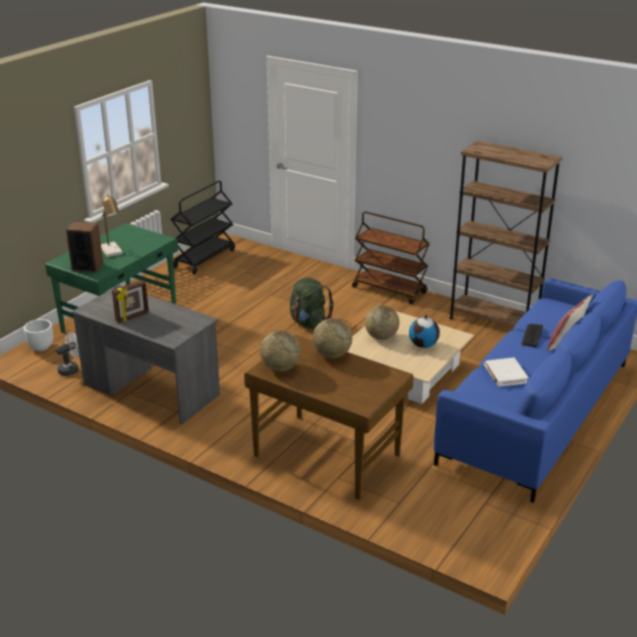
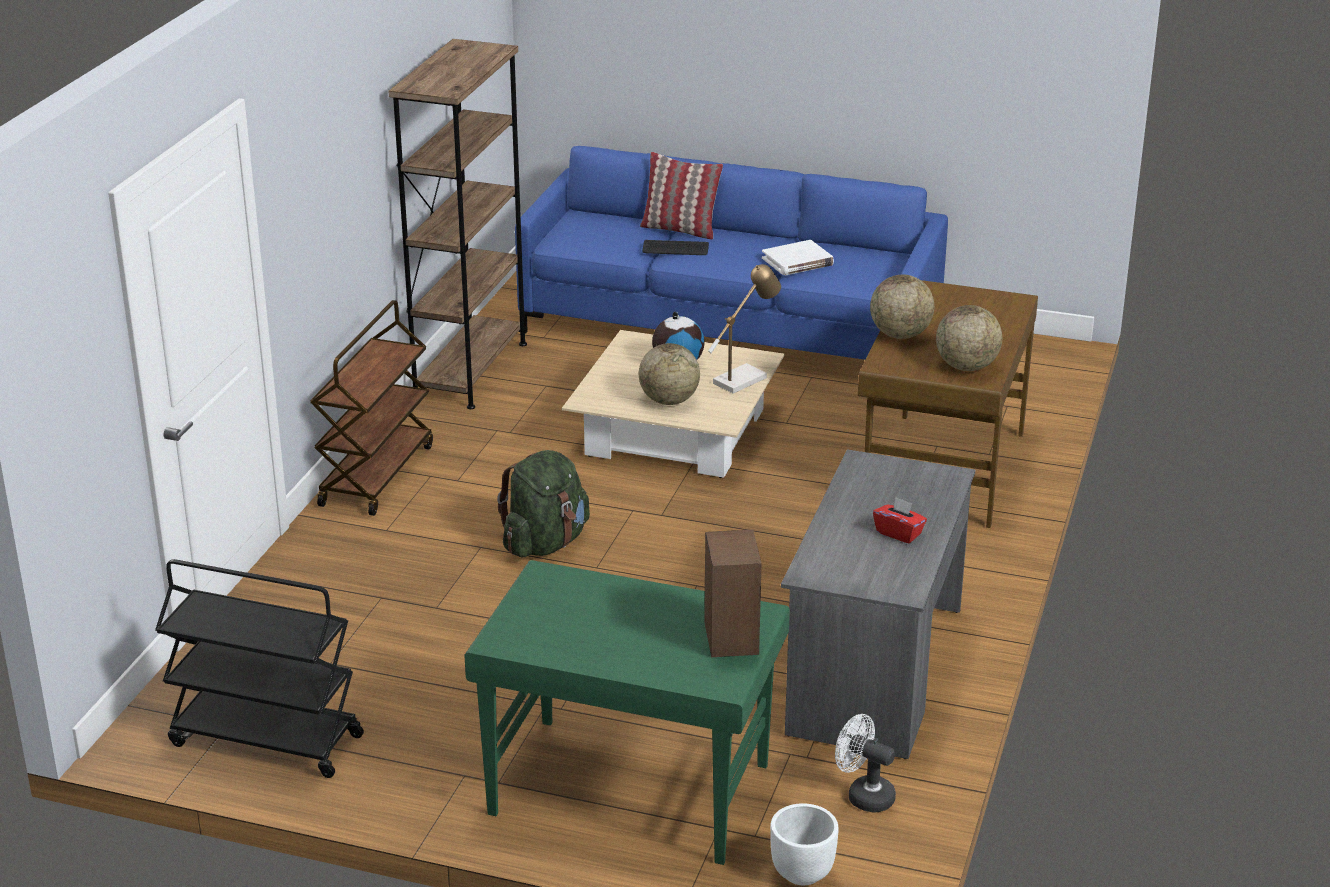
camera: 105 degrees left, 0 degrees up
(113, 252) = (640, 625): table lamp -> table lamp (744, 378)
(132, 317) = (899, 533): picture frame -> red tissue box

